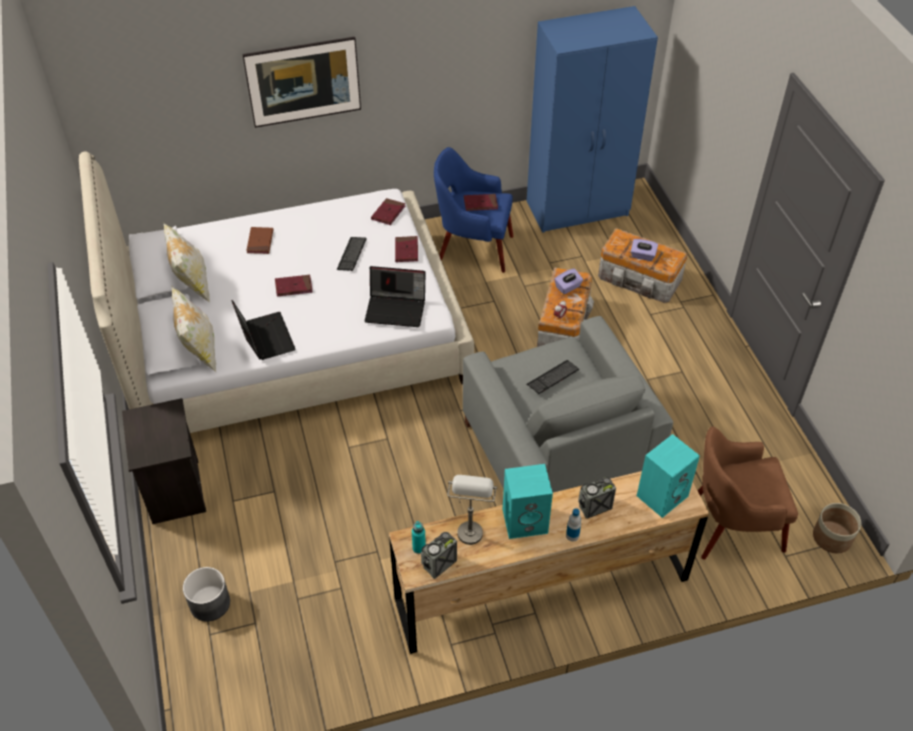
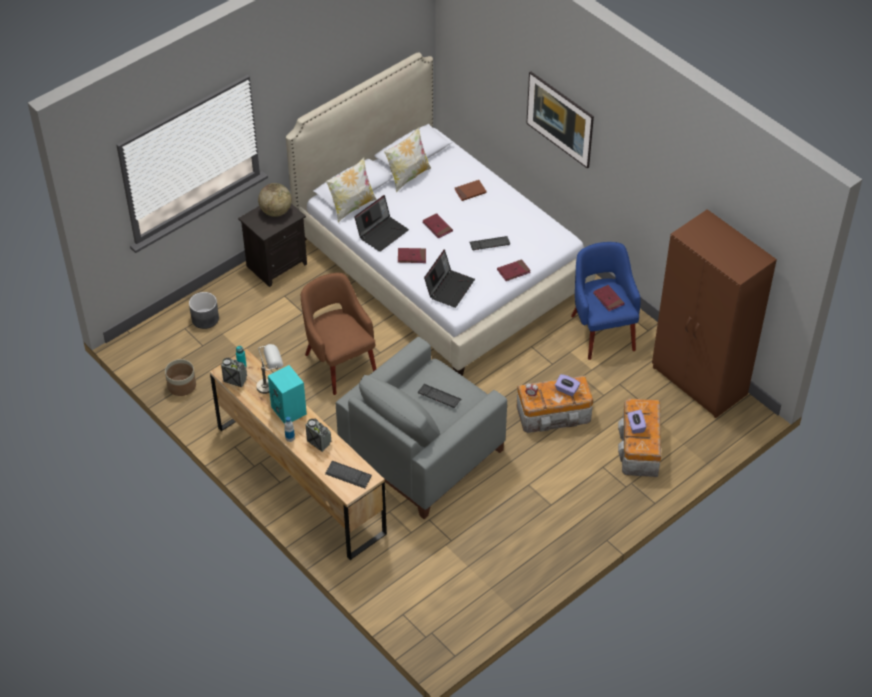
camera: 65 degrees right, 0 degrees up
(150, 425) = (276, 211): none -> globe
(388, 213) = (547, 246): red book -> red book (411, 256)
(396, 309) = (449, 287): laptop -> laptop turned 135 degrees counterclockwise
(578, 209) = (699, 382): blue wardrobe -> brown wardrobe
(662, 494) = (348, 475): turquoise speaker -> keyboard
(731, 526) = (412, 574): brown armchair -> brown armchair (339, 362)
(832, 537) = (436, 641): planter -> planter (182, 386)

